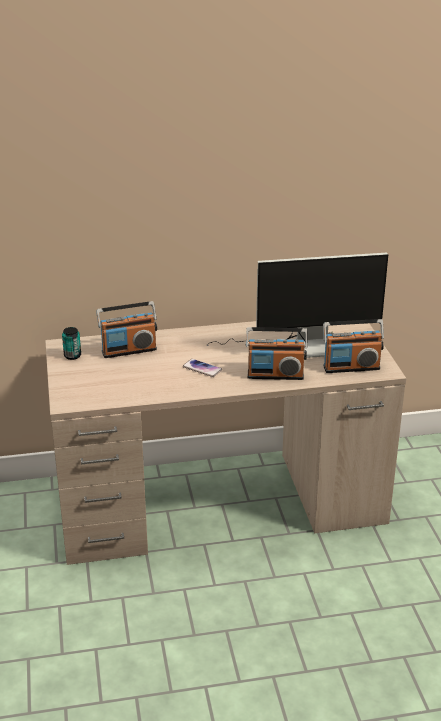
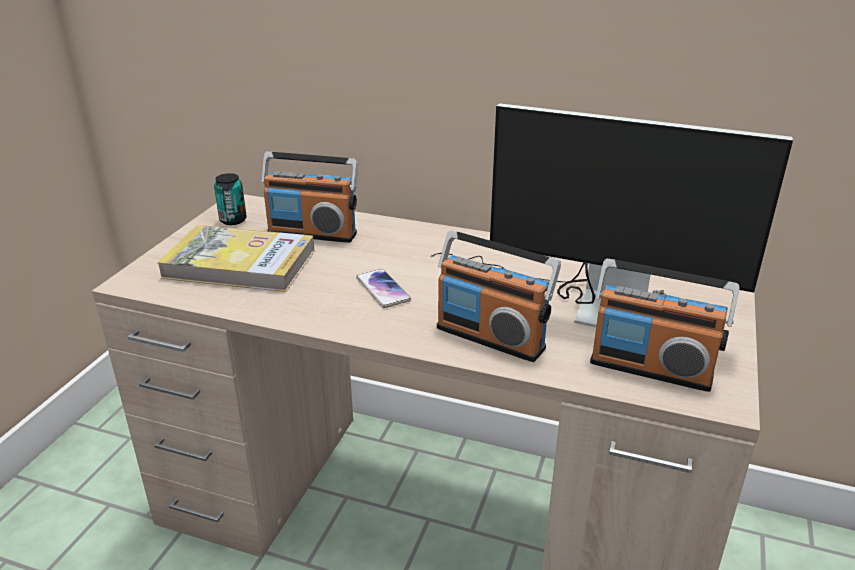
camera: 30 degrees right, 0 degrees up
(112, 378) = (240, 264): none -> book

